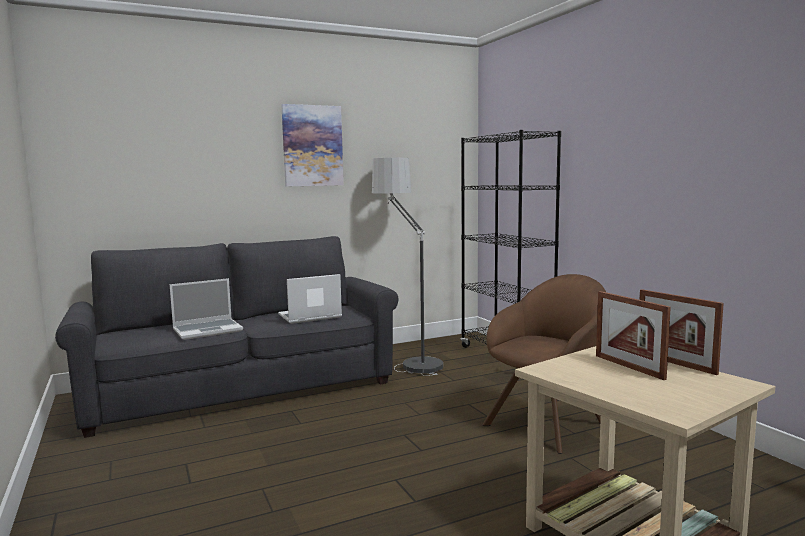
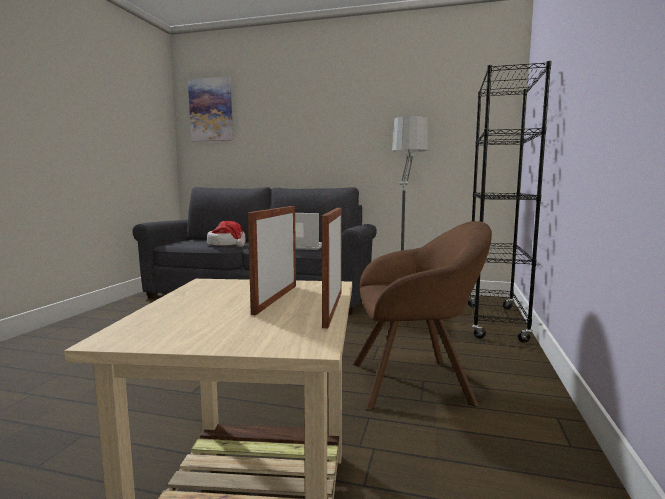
camera: 40 degrees right, 0 degrees up
(208, 330) = (227, 244): laptop -> hat
(312, 146) = (350, 112): picture -> picture (211, 110)

